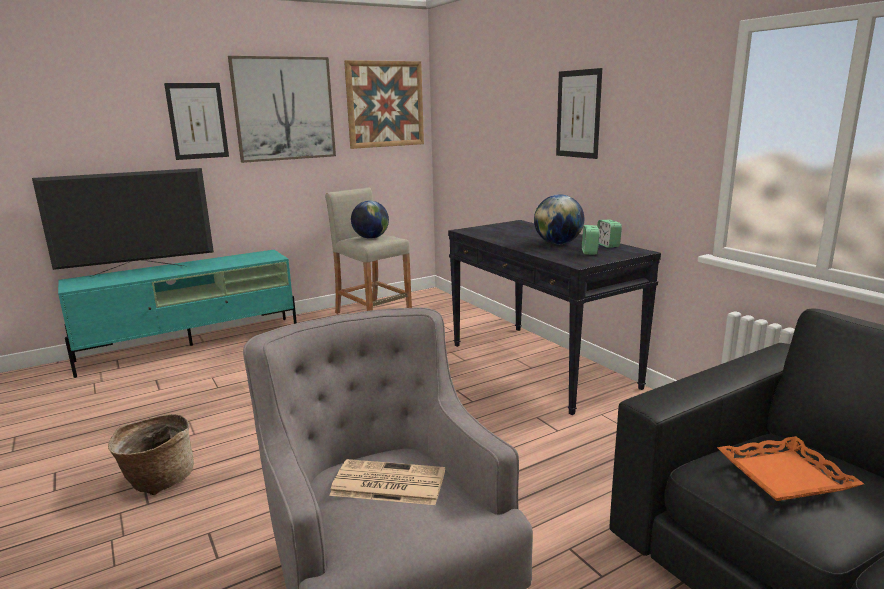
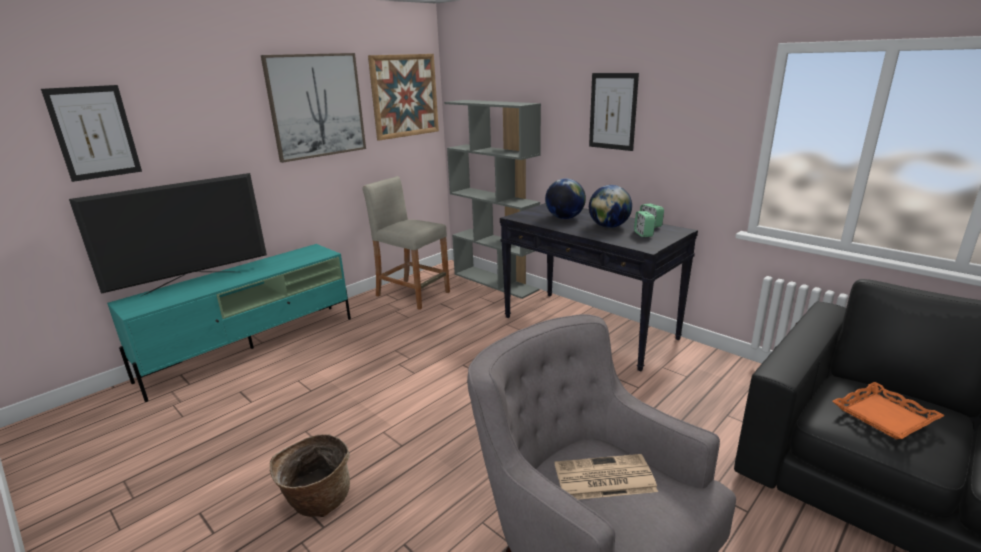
camera: 15 degrees left, 5 degrees up
(197, 121) = (235, 123): picture -> picture (94, 132)
(371, 238) = (411, 225): globe -> globe (564, 218)
(467, 311) = (496, 282): none -> grey bookcase

